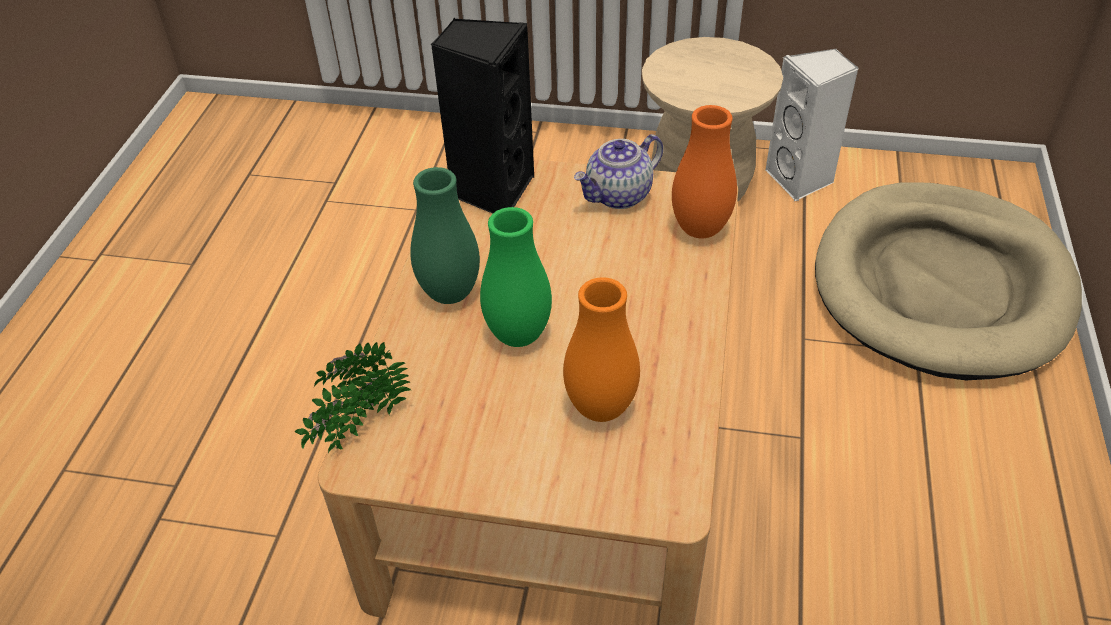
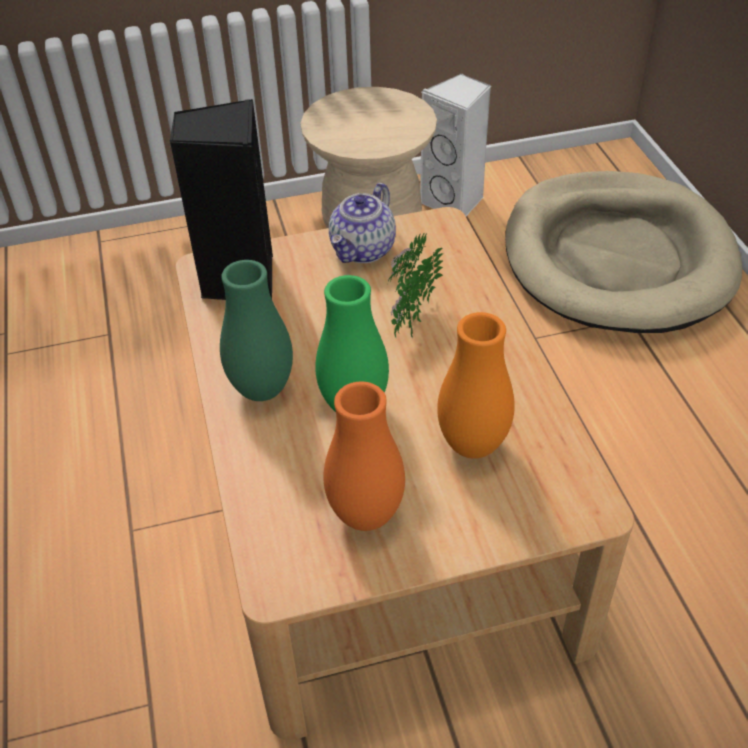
camera: 25 degrees left, 0 degrees up
(358, 428) = (255, 550): potted plant -> potted plant (410, 321)
(700, 229) = (455, 259): orange vase -> orange vase (366, 515)

